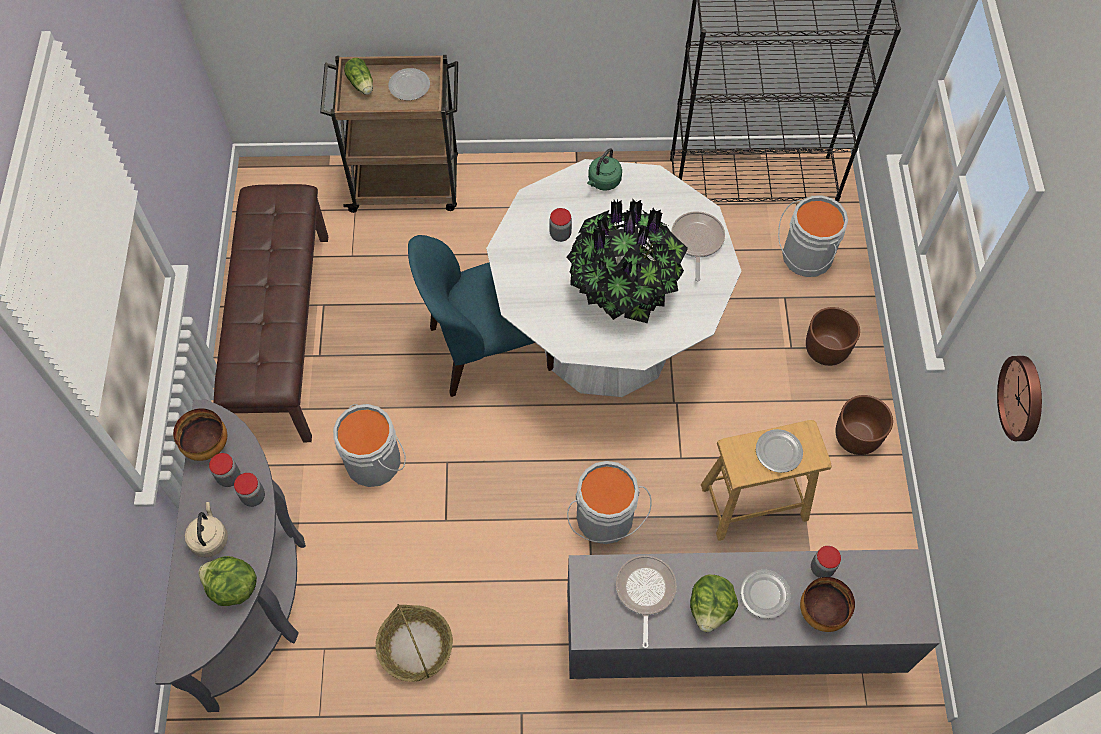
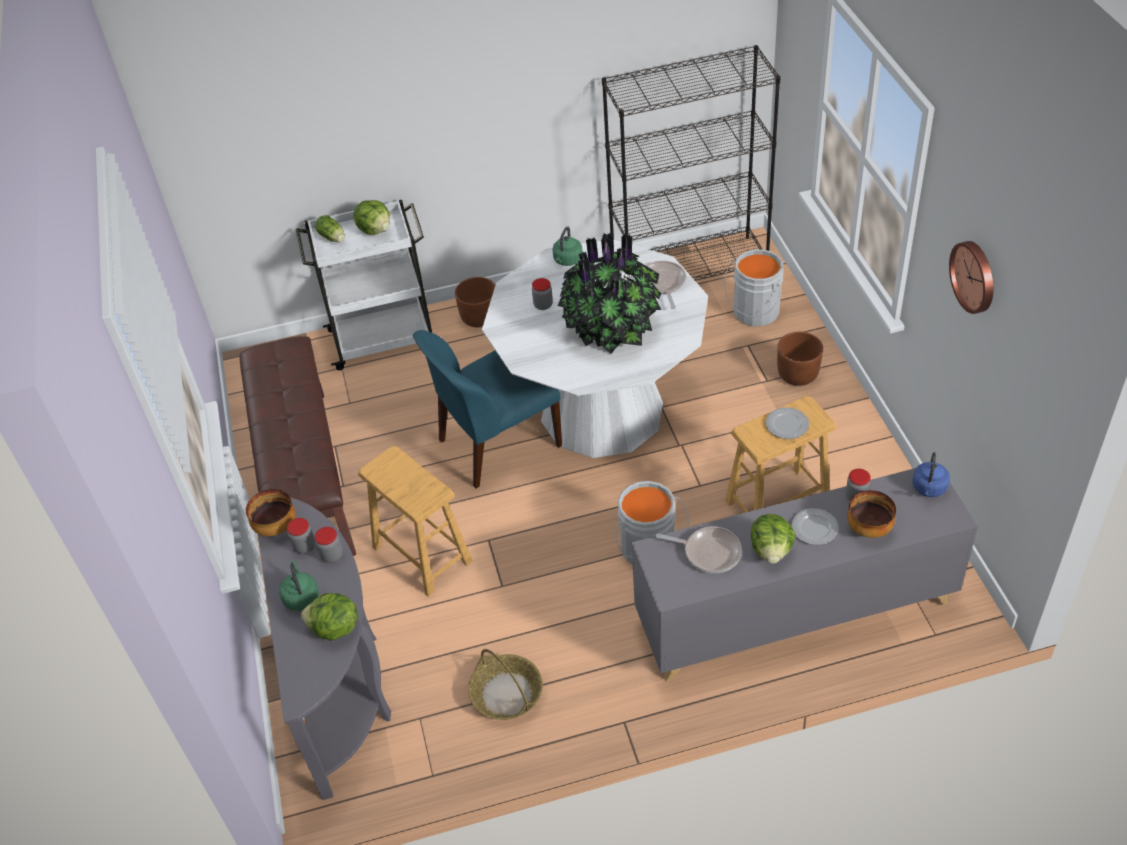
camera: 10 degrees left, 15 degrees down
(210, 538) = (301, 597): beige kettle -> green kettle
(376, 460) = (422, 554): grey bucket -> brown stool
(407, 184) = (384, 338): brown cart -> white cart
(409, 86) = (375, 229): plate -> lettuce
(645, 592) = (709, 552): frying pan -> frying pan turned 120 degrees clockwise
(857, 437) = (848, 432): brown planter -> brown planter (480, 317)
(903, 580) = (929, 489): none -> blue kettle

